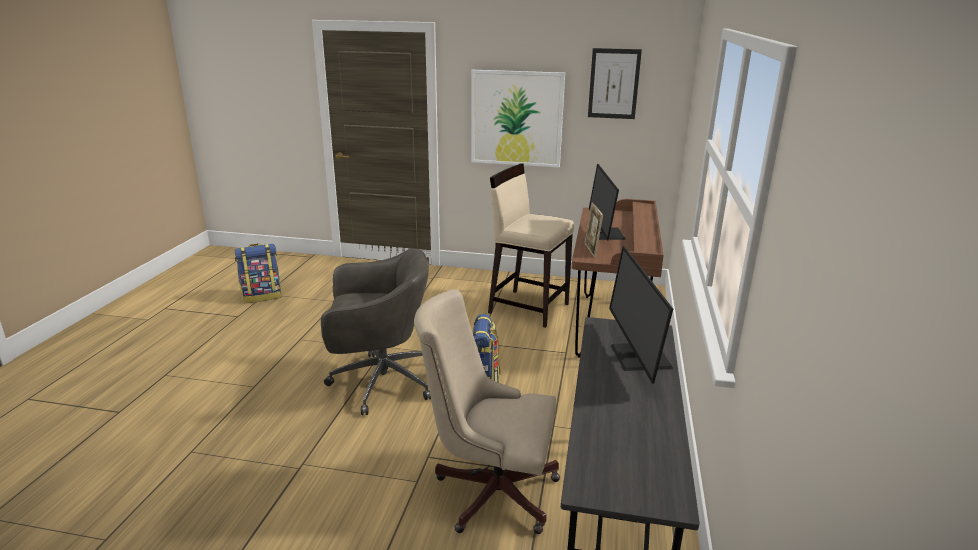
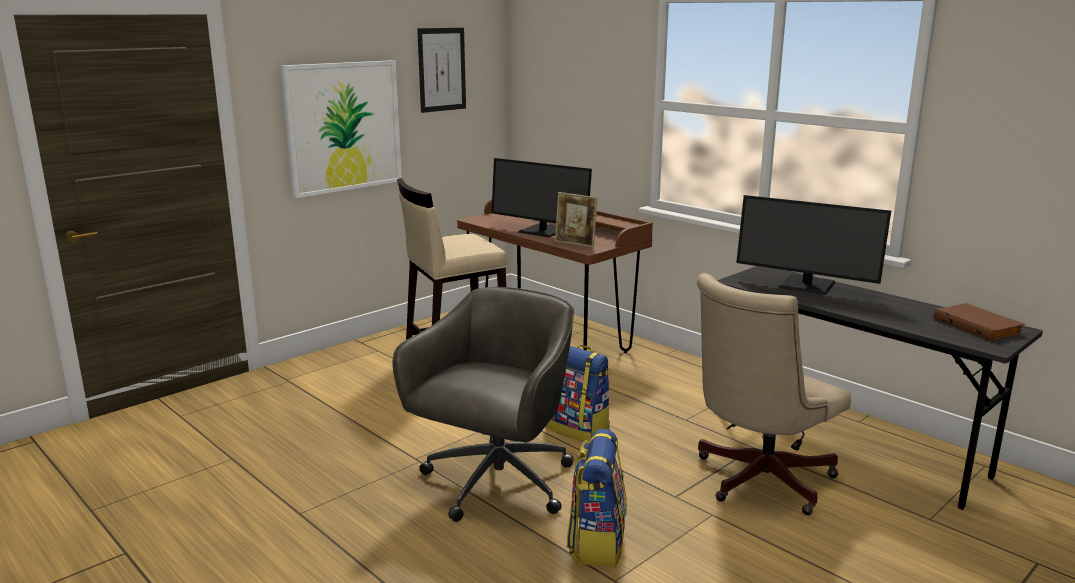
camera: 55 degrees left, 5 degrees down
(262, 296) = (93, 514): backpack -> backpack (596, 543)
(647, 473) = (978, 326): none -> brown book

